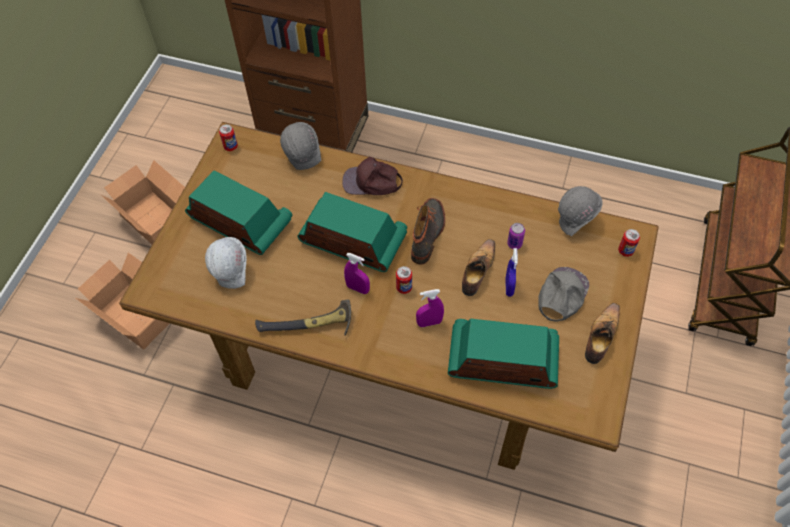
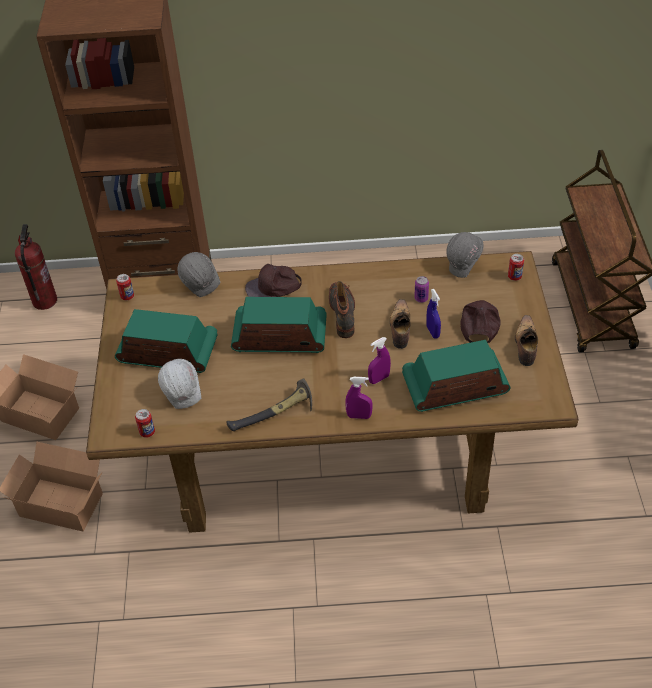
camera: 20 degrees left, 10 degrees down
(205, 107) = (44, 301): none -> fire extinguisher
(358, 288) = (303, 372): purple spray bottle -> purple spray bottle (359, 416)
(404, 288) = (343, 359): can -> can (147, 432)
(562, 295) = (479, 324): grey cap -> brown cap

